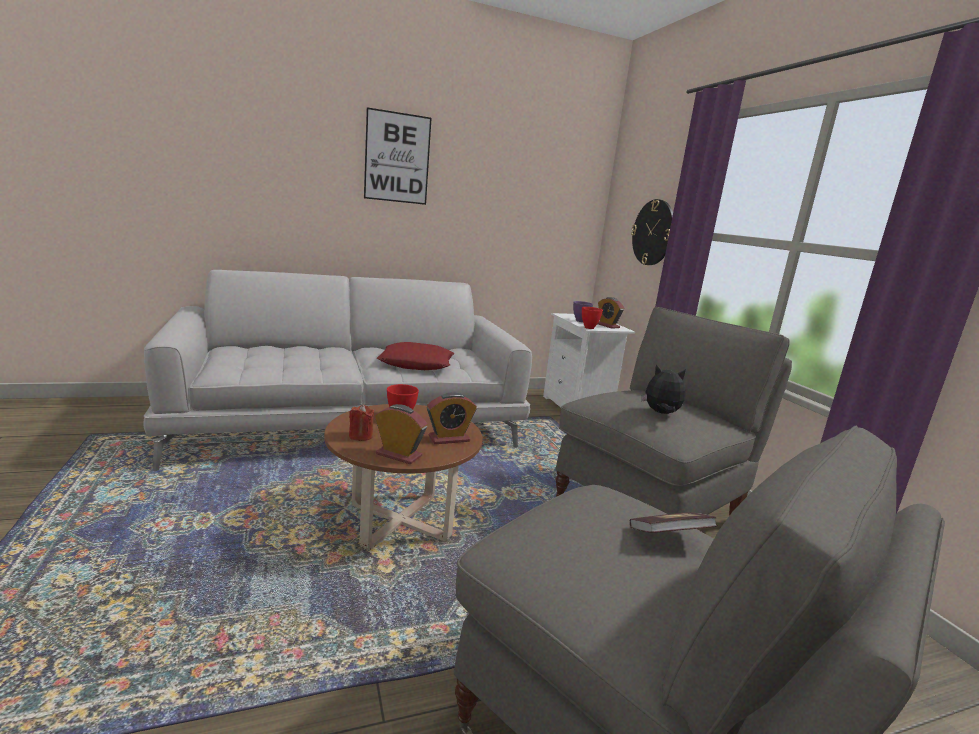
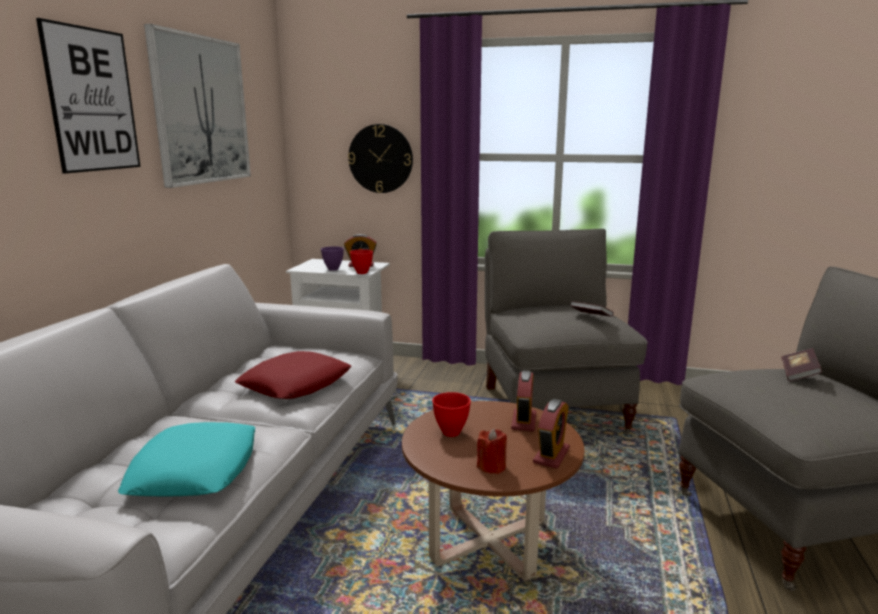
camera: 55 degrees left, 0 degrees up
(287, 364) = (194, 470): none -> turquoise pillow
(399, 455) = (551, 455): alarm clock -> alarm clock turned 150 degrees clockwise
(499, 175) = (201, 110): none -> picture
(661, 413) = (591, 317): plush toy -> book

